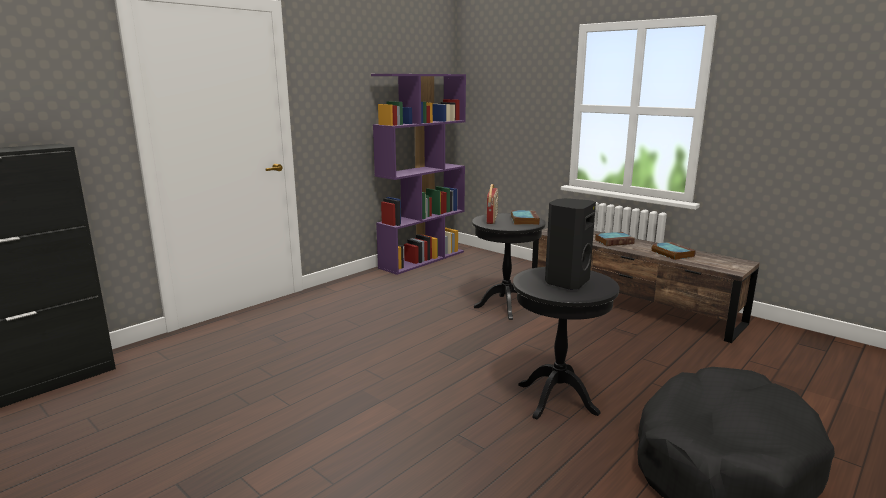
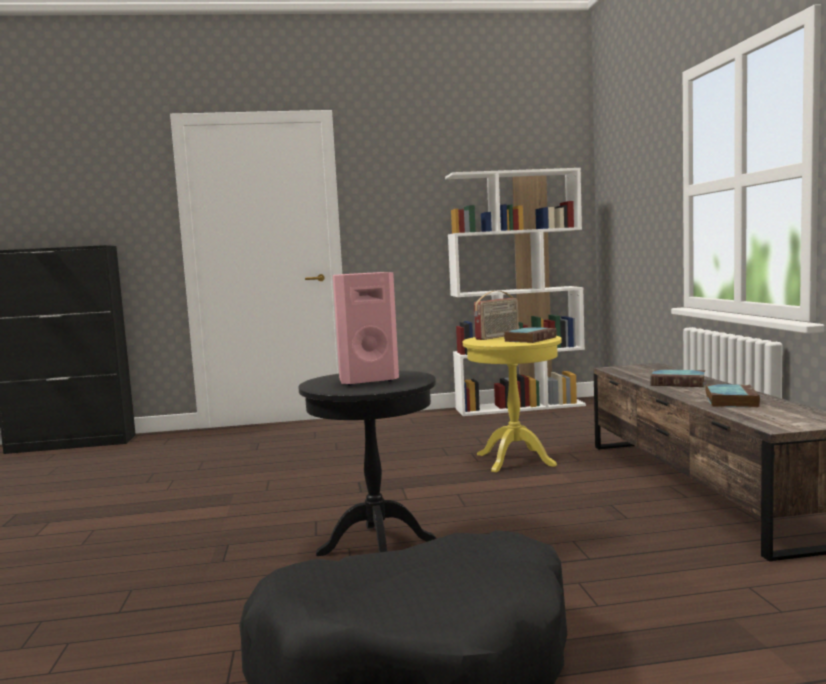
camera: 40 degrees right, 10 degrees down
(422, 259) = (520, 407): purple bookcase -> white bookcase
(505, 307) = (515, 460): black side table -> yellow side table
(566, 282) = (366, 380): black speaker -> pink speaker

